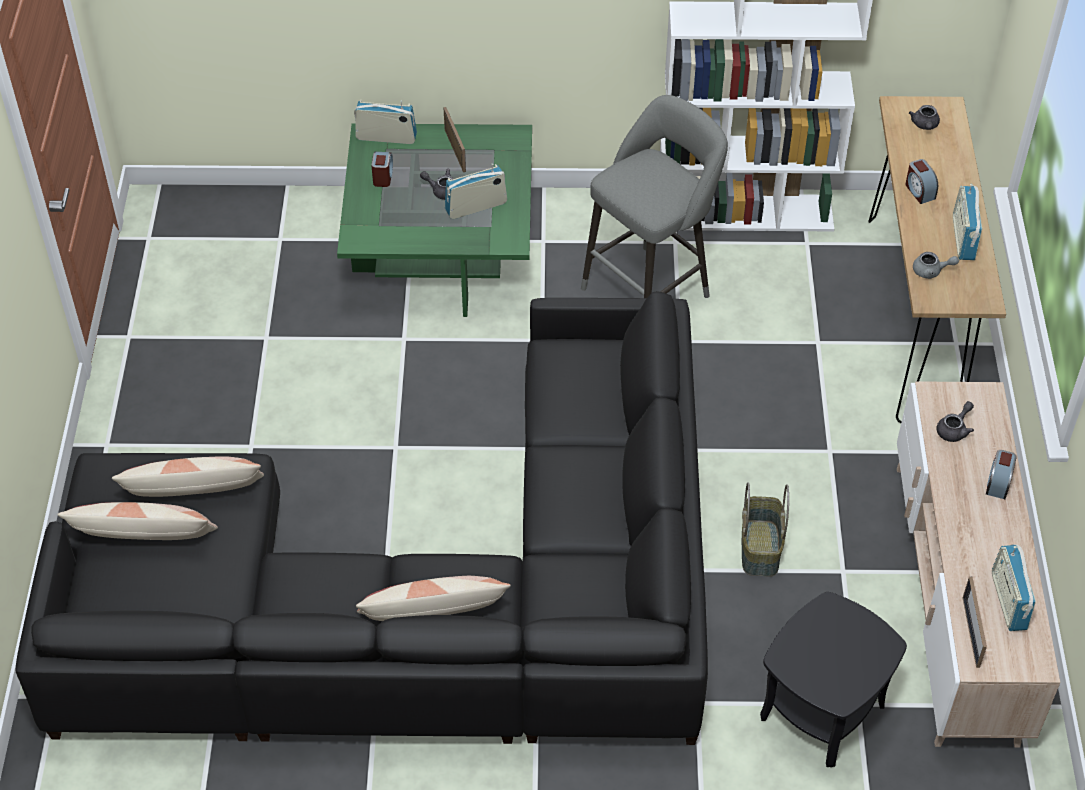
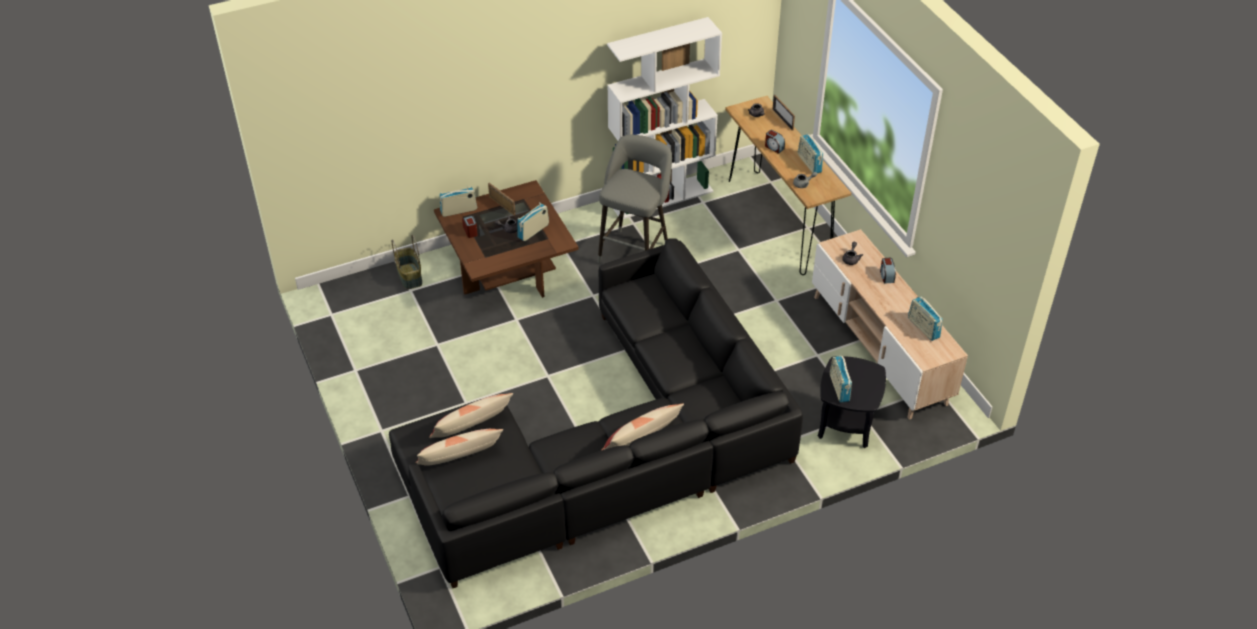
camera: 25 degrees left, 5 degrees down
(441, 252) = (508, 268): green coffee table -> brown coffee table
(761, 549) = (770, 359): basket -> basket (410, 276)
(805, 653) = (839, 388): none -> radio
(971, 632) = (914, 347): picture frame -> picture frame (782, 119)

